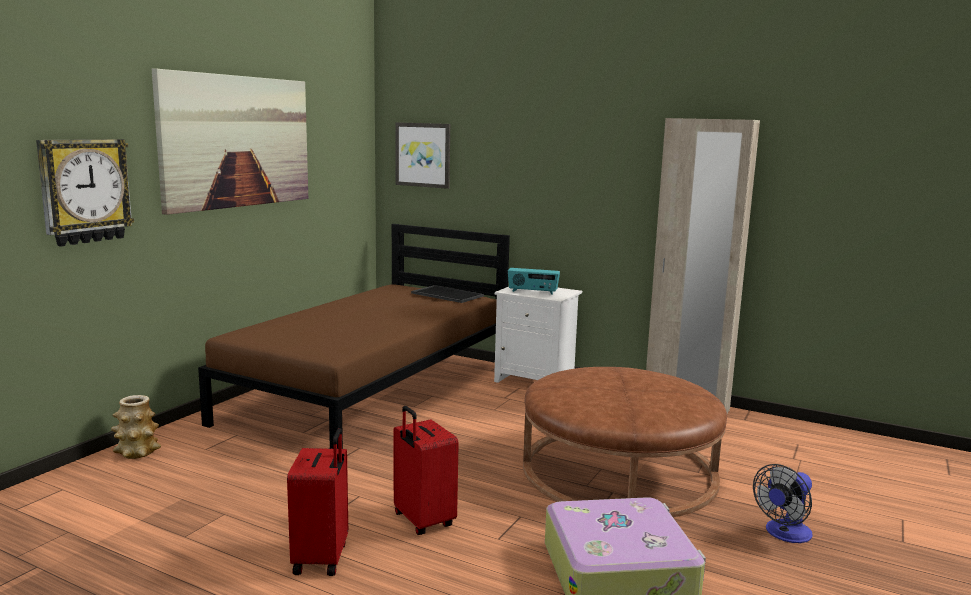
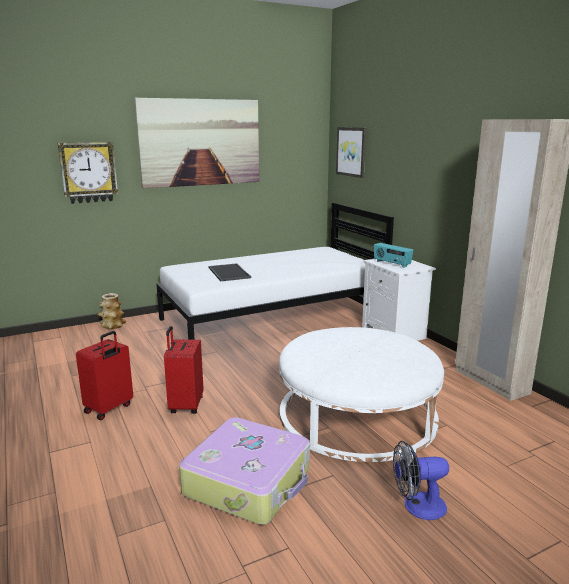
camera: 35 degrees right, 5 degrees up
(373, 392) = (273, 318): brown bed -> white bed
(446, 294) = (344, 258): tray -> tray (228, 272)
(619, 470) = (357, 413): brown ottoman -> white ottoman

